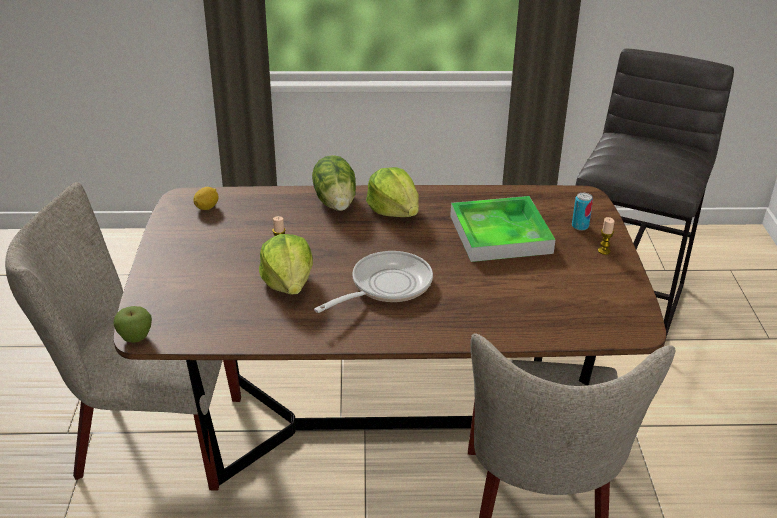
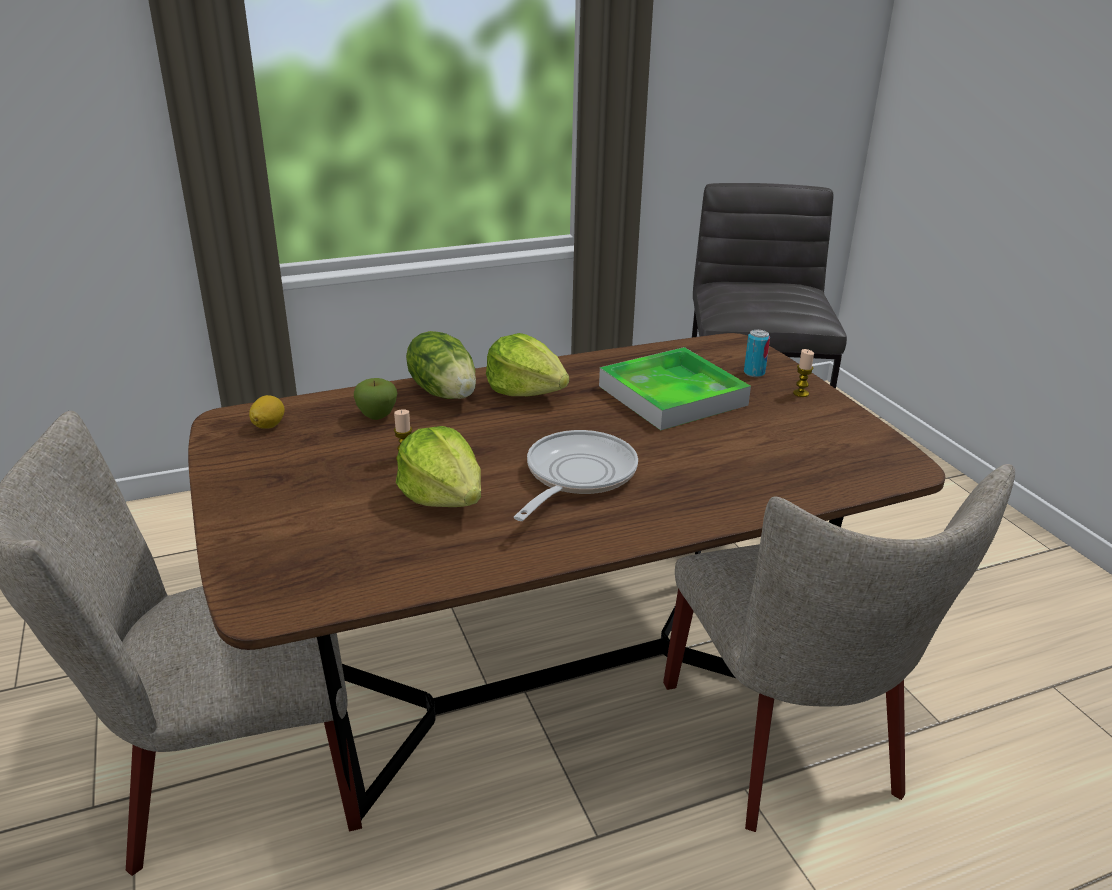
camera: 20 degrees left, 5 degrees down
(135, 338) = (253, 615): apple -> apple (377, 416)

